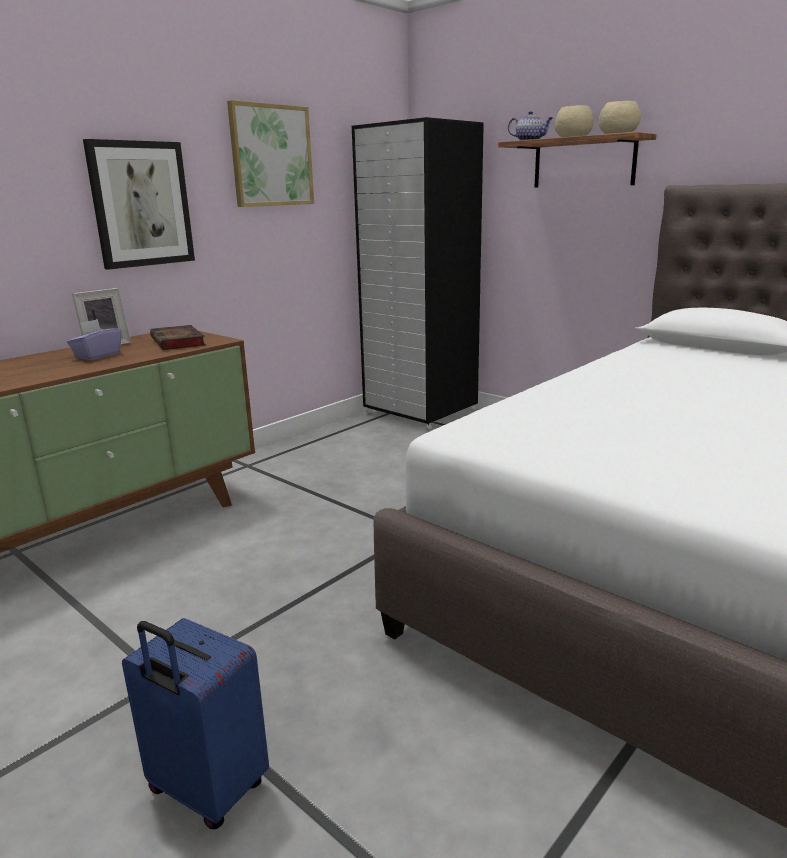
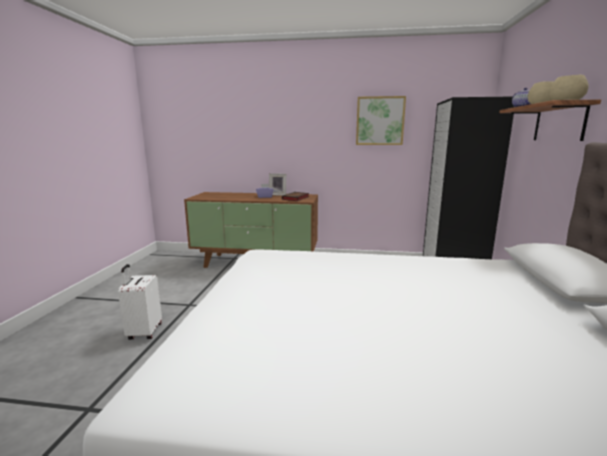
camera: 55 degrees right, 5 degrees down
(141, 204) = (308, 142): picture -> none
(206, 791) = (144, 332): blue suitcase -> white suitcase

